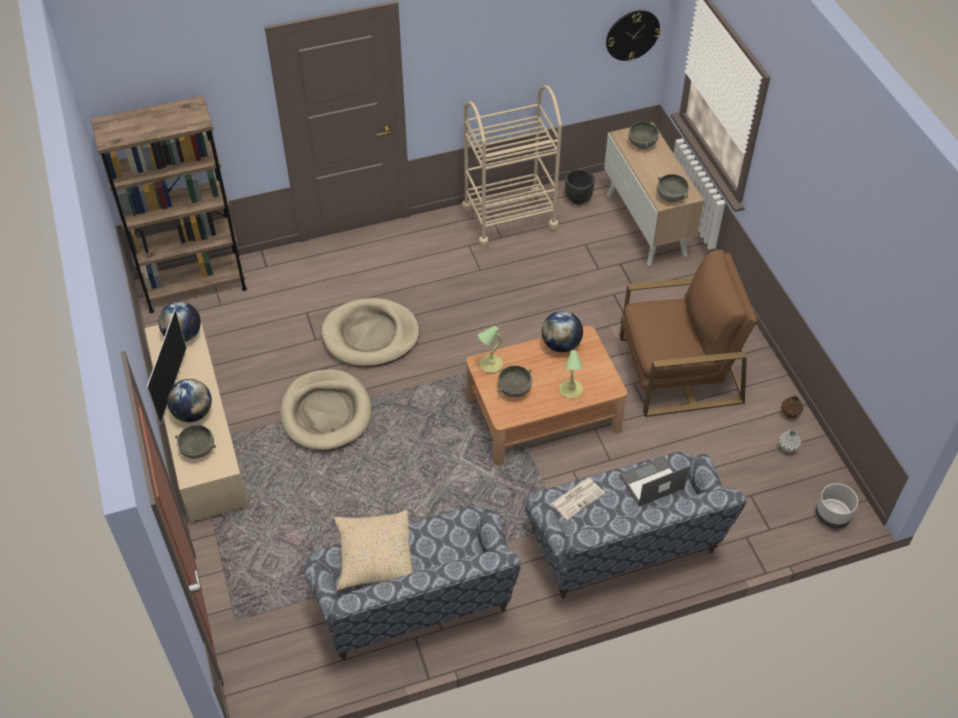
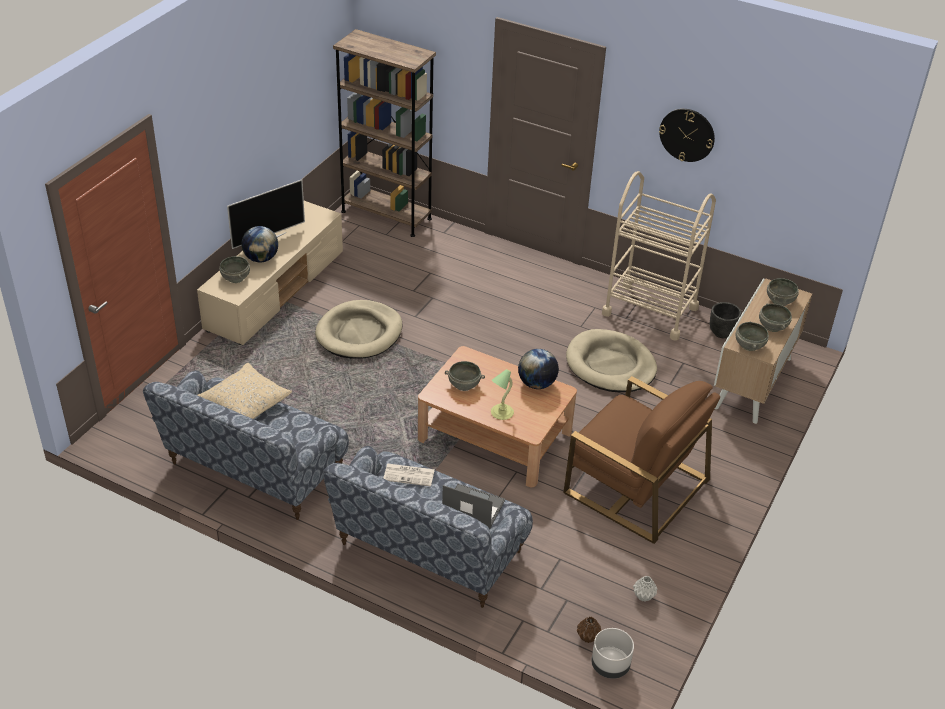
camera: 45 degrees right, 10 degrees down
(183, 335) = (316, 217): globe -> none
(370, 336) = (450, 312): beige dog bed -> beige dog bed (610, 365)
(490, 364) = (470, 360): table lamp -> none
(632, 35) = (821, 195): wall clock -> wall clock (687, 134)
(664, 169) = (772, 326): none -> grey bowl
(790, 414) = (680, 579): brown vase -> brown vase (588, 638)

